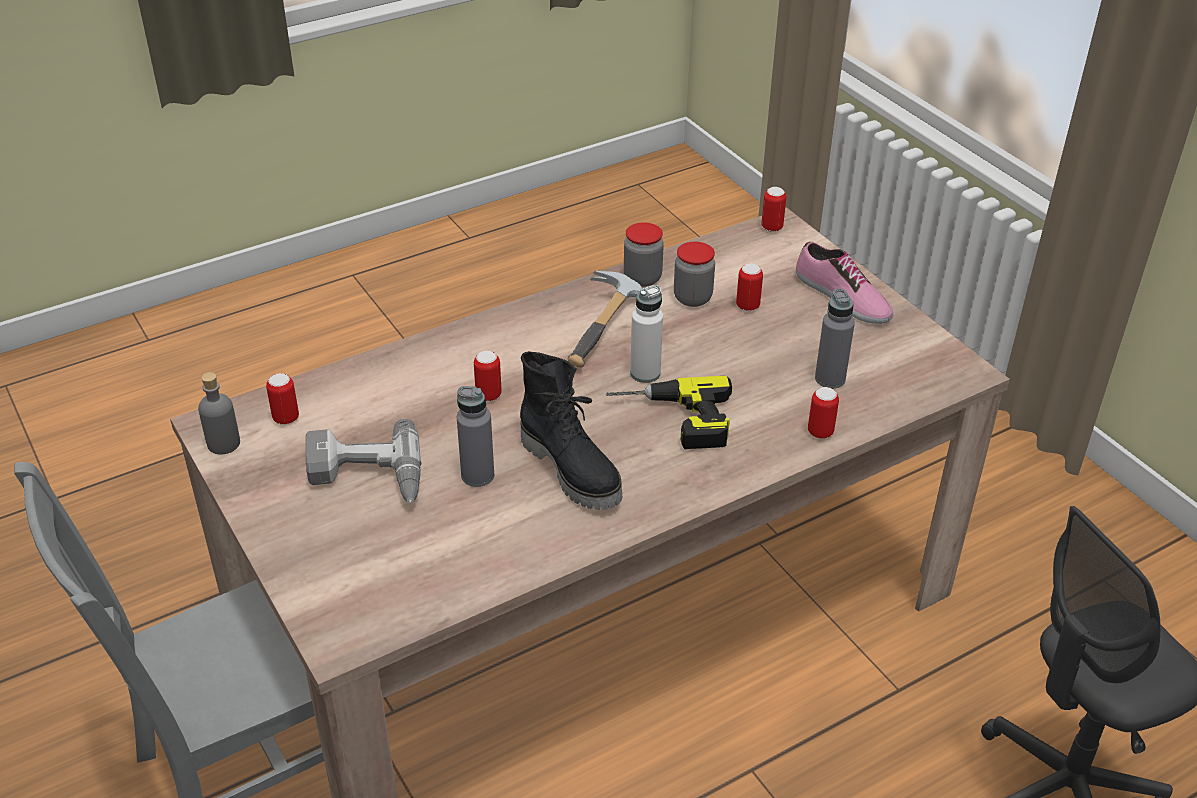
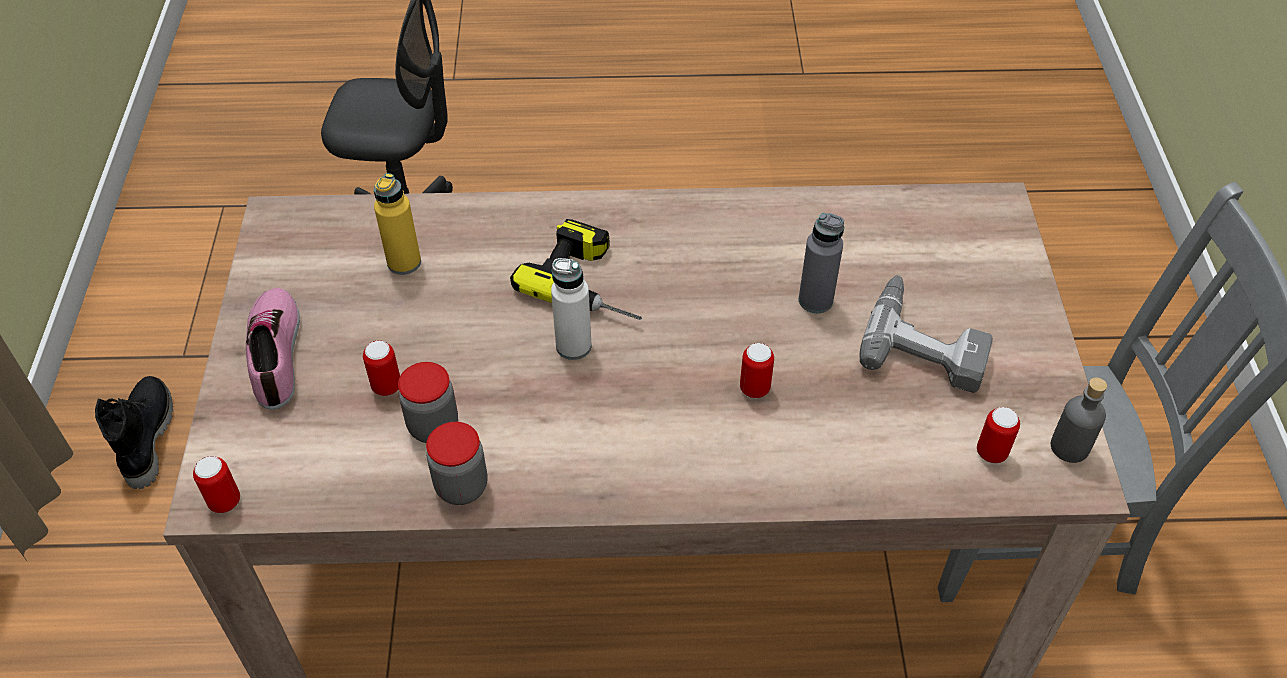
camera: 150 degrees left, 10 degrees up
(573, 470) = (723, 270): black boot -> black boot (146, 438)
(610, 330) = (564, 420): hammer -> none
(820, 432) = (472, 215): can -> none
(830, 379) = (404, 262): grey bottle -> yellow bottle

